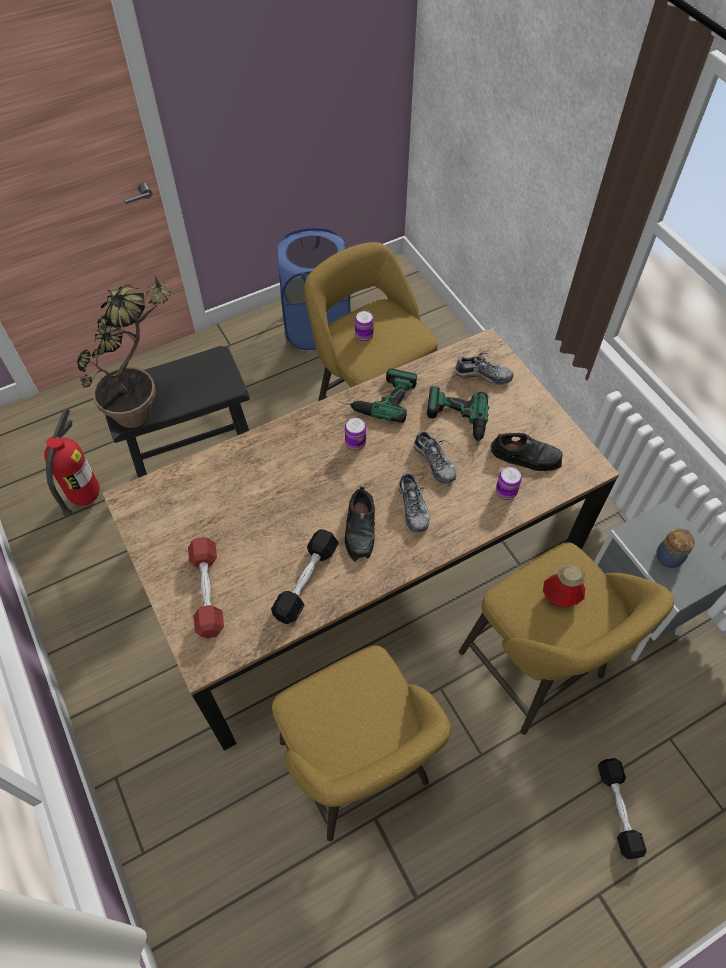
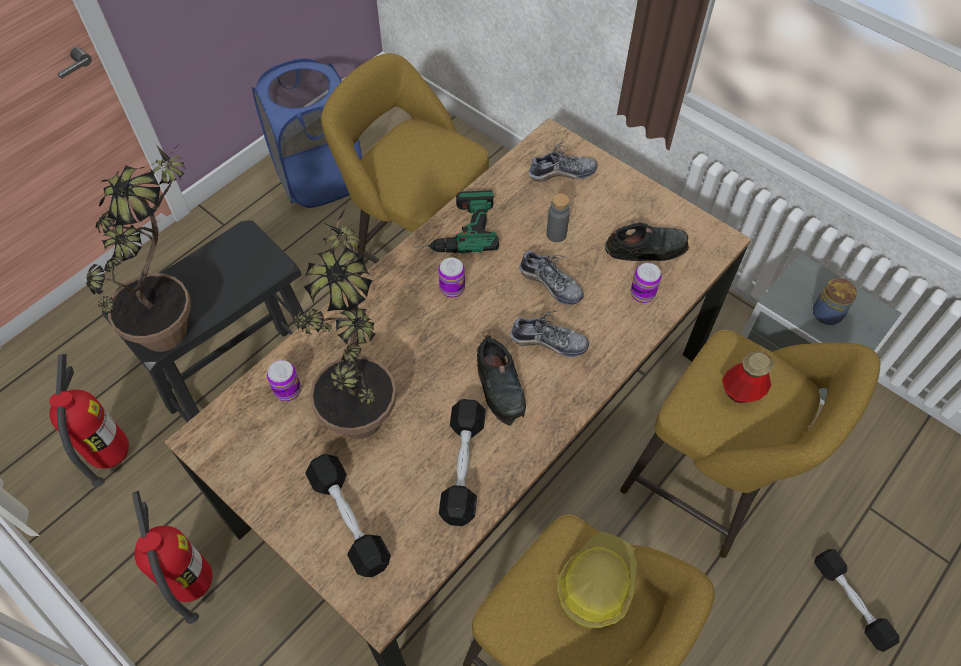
camera: 20 degrees left, 0 degrees up
(107, 610) = (192, 584): none -> fire extinguisher
(207, 591) = (349, 519): red dumbbell -> black dumbbell
(252, 507) = (361, 400): none -> potted plant
(364, 335) = (404, 165): can -> can (288, 390)
(376, 704) = (596, 583): none -> hard hat
(413, 507) = (548, 342): shoe -> shoe turned 45 degrees counterclockwise
(456, 424) = (556, 234): power drill -> grey bottle

